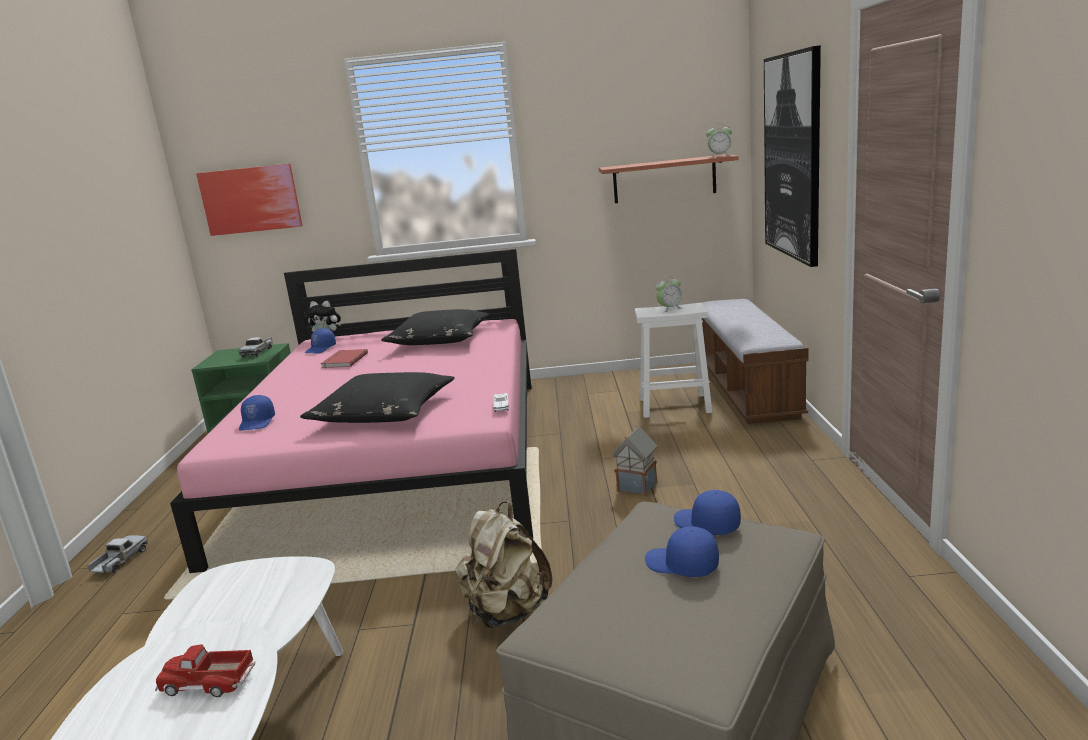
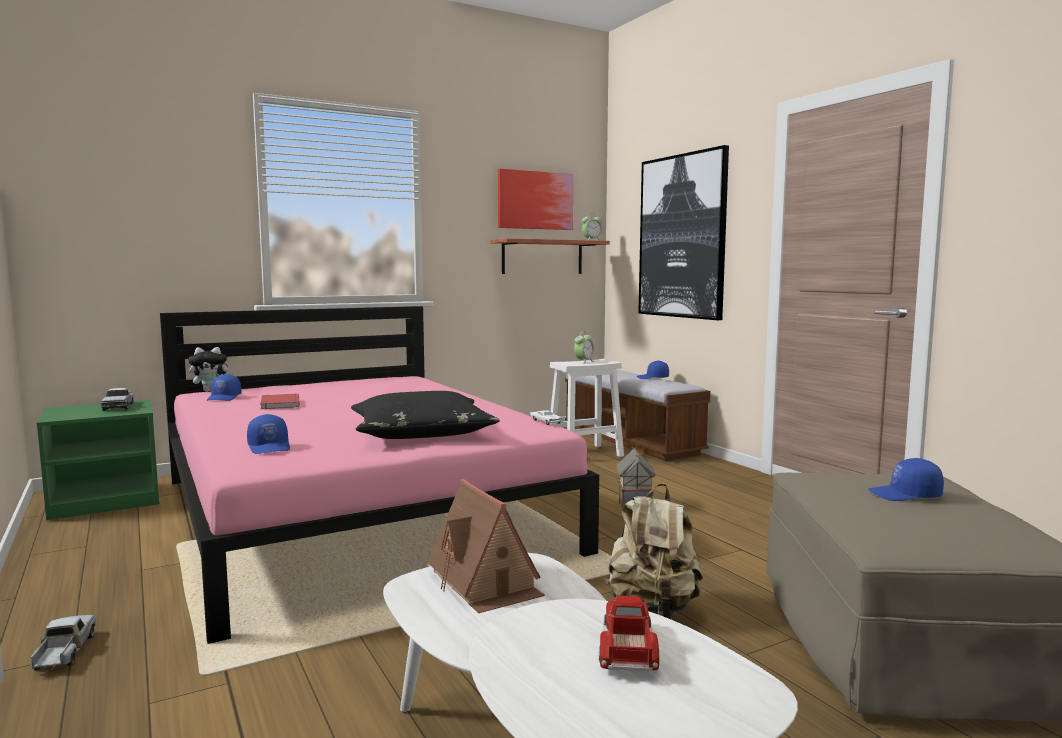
camera: 30 degrees left, 10 degrees down
(207, 682) = (627, 649): toy truck -> toy truck turned 120 degrees clockwise
(251, 199) = (114, 226): picture -> picture (535, 200)
(257, 585) = (485, 582): none -> toy house
(440, 339) = (369, 388): black pillow -> none
(706, 525) = (869, 474): blue cap -> blue cap (652, 378)

